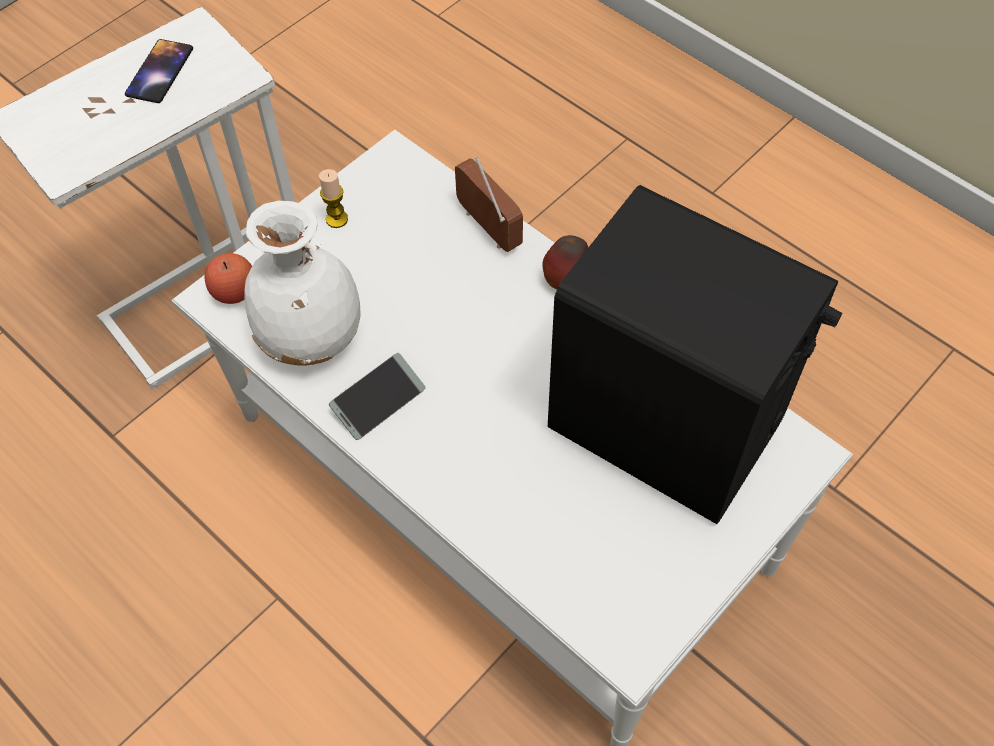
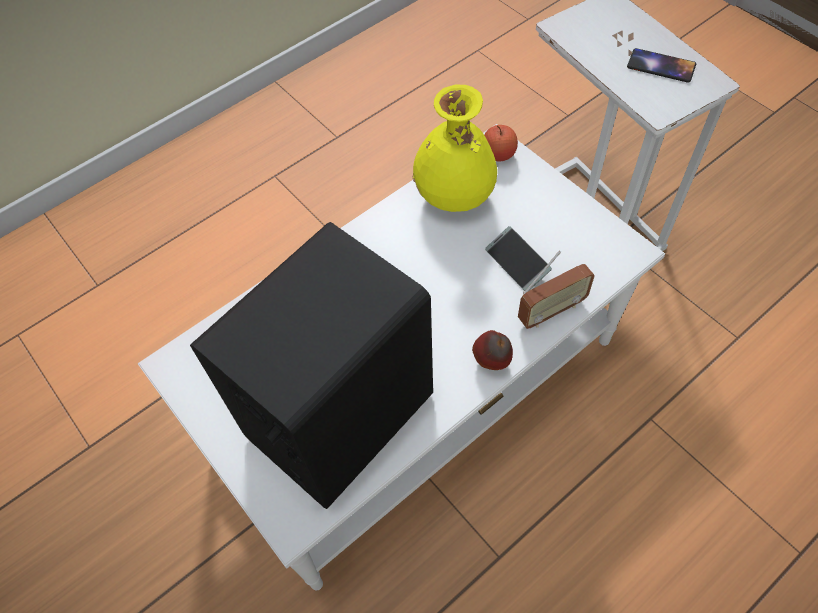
camera: 100 degrees right, 0 degrees up
(313, 337) = (454, 197): white vase -> yellow vase
(337, 219) = (563, 211): candle -> none
(378, 401) = (395, 232): phone -> phone (517, 263)

